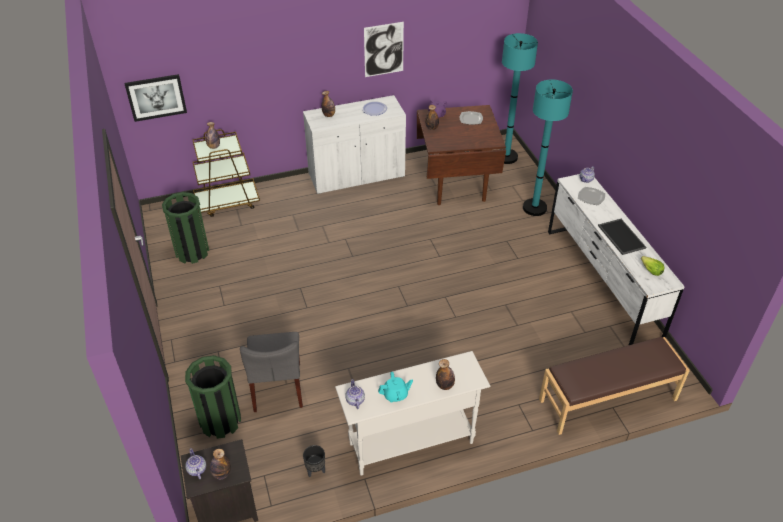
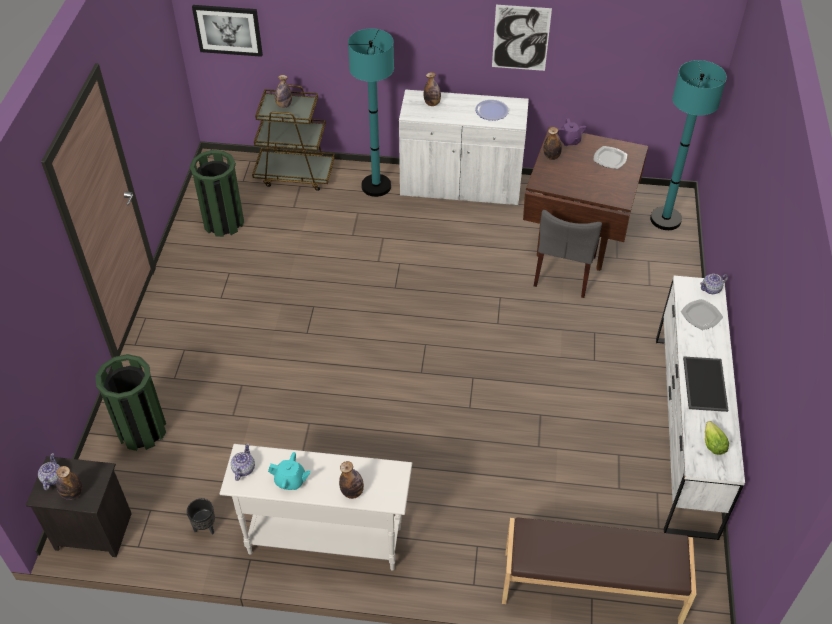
camera: 25 degrees right, 5 degrees up
(278, 387) = (221, 416): grey chair -> grey chair (565, 272)
(534, 208) = (659, 300): turquoise floor lamp -> turquoise floor lamp (376, 186)

